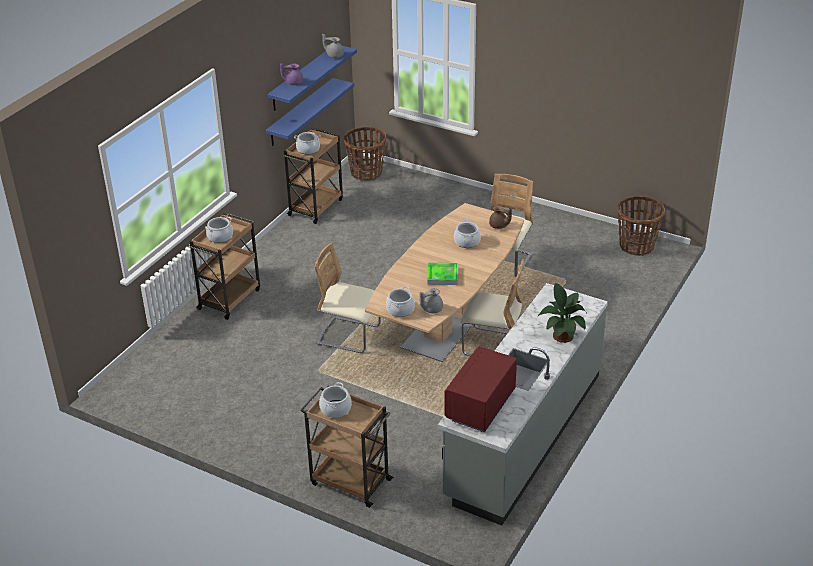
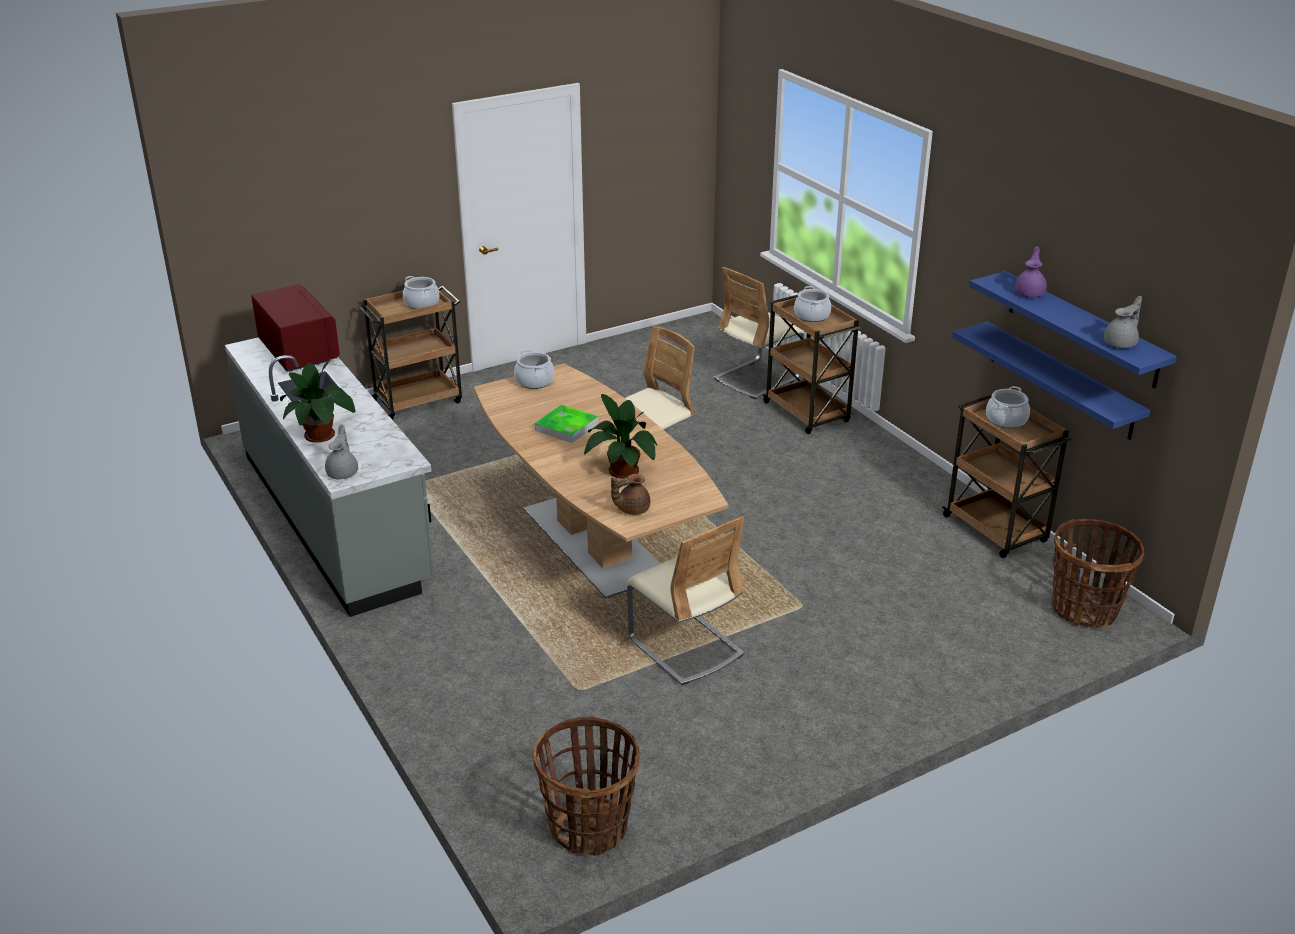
camera: 120 degrees right, 5 degrees down
(431, 309) = (509, 399): grey teapot -> grey teapot (343, 472)
(467, 242) = (621, 469): cooking pot -> potted plant
(493, 345) = (509, 558): beige chair -> beige chair (757, 378)

